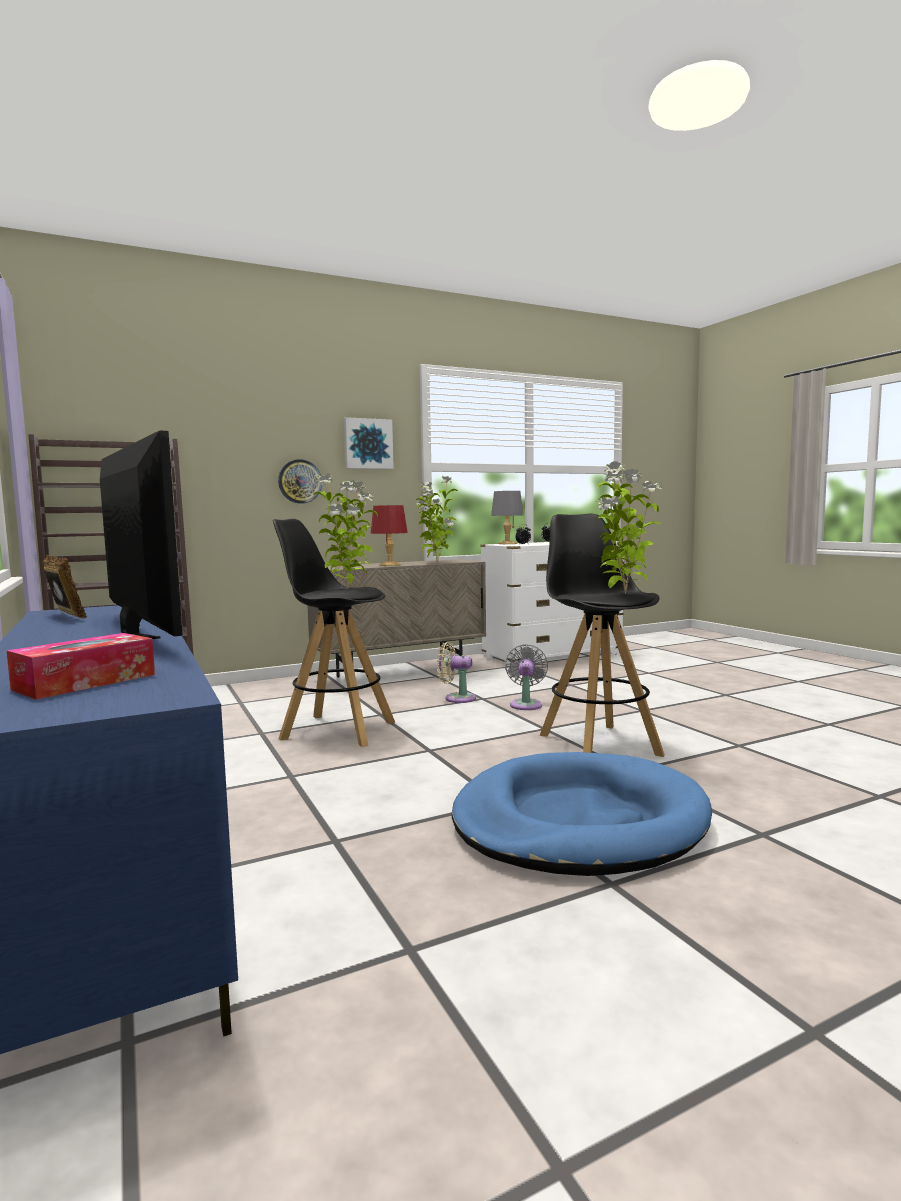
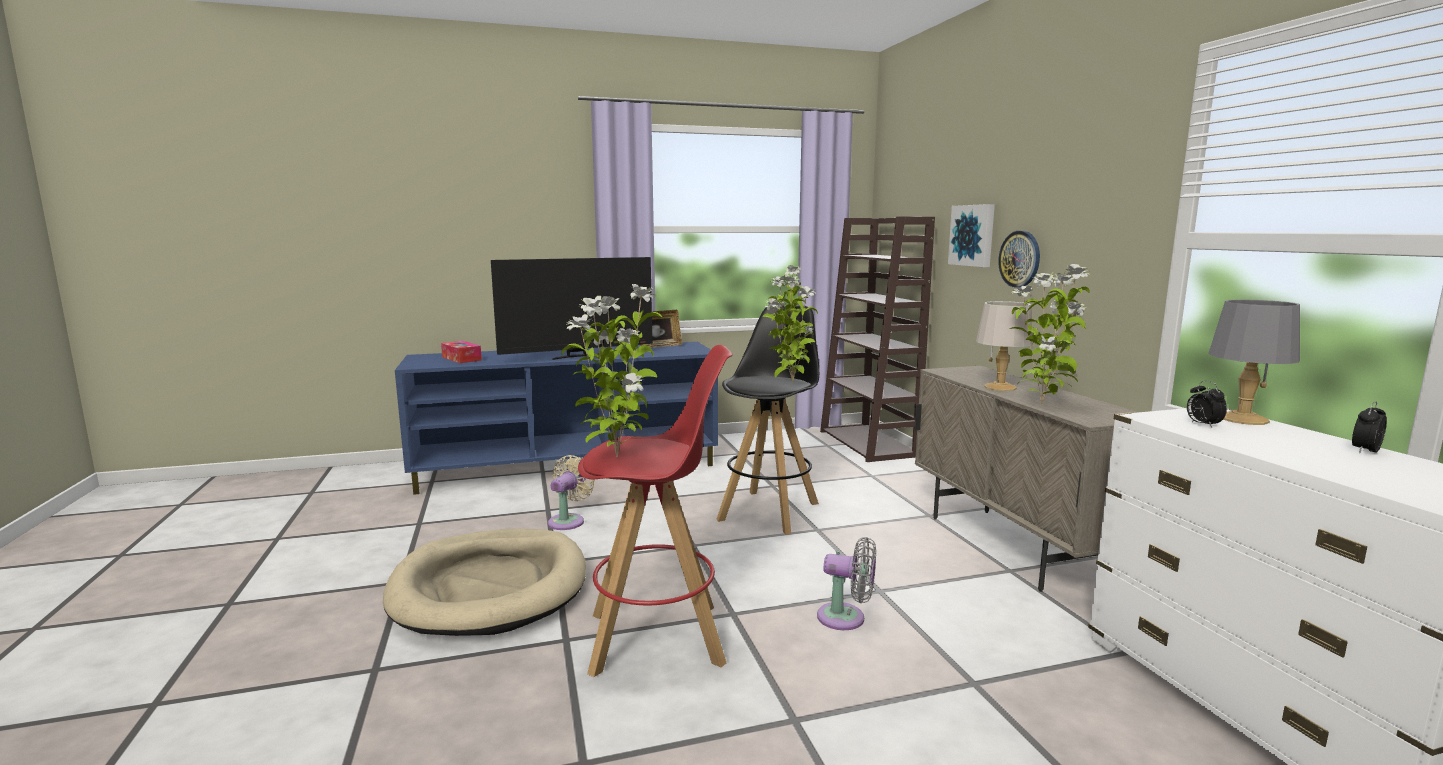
camera: 100 degrees right, 5 degrees up
(368, 444) = (1099, 204): picture -> picture (973, 235)
(390, 565) = (1000, 387): red table lamp -> grey table lamp
(456, 698) = (881, 574): beige fan -> beige fan (568, 521)
(578, 822) = (490, 587): blue dog bed -> beige dog bed
(598, 744) = (658, 638): black stool -> red stool

